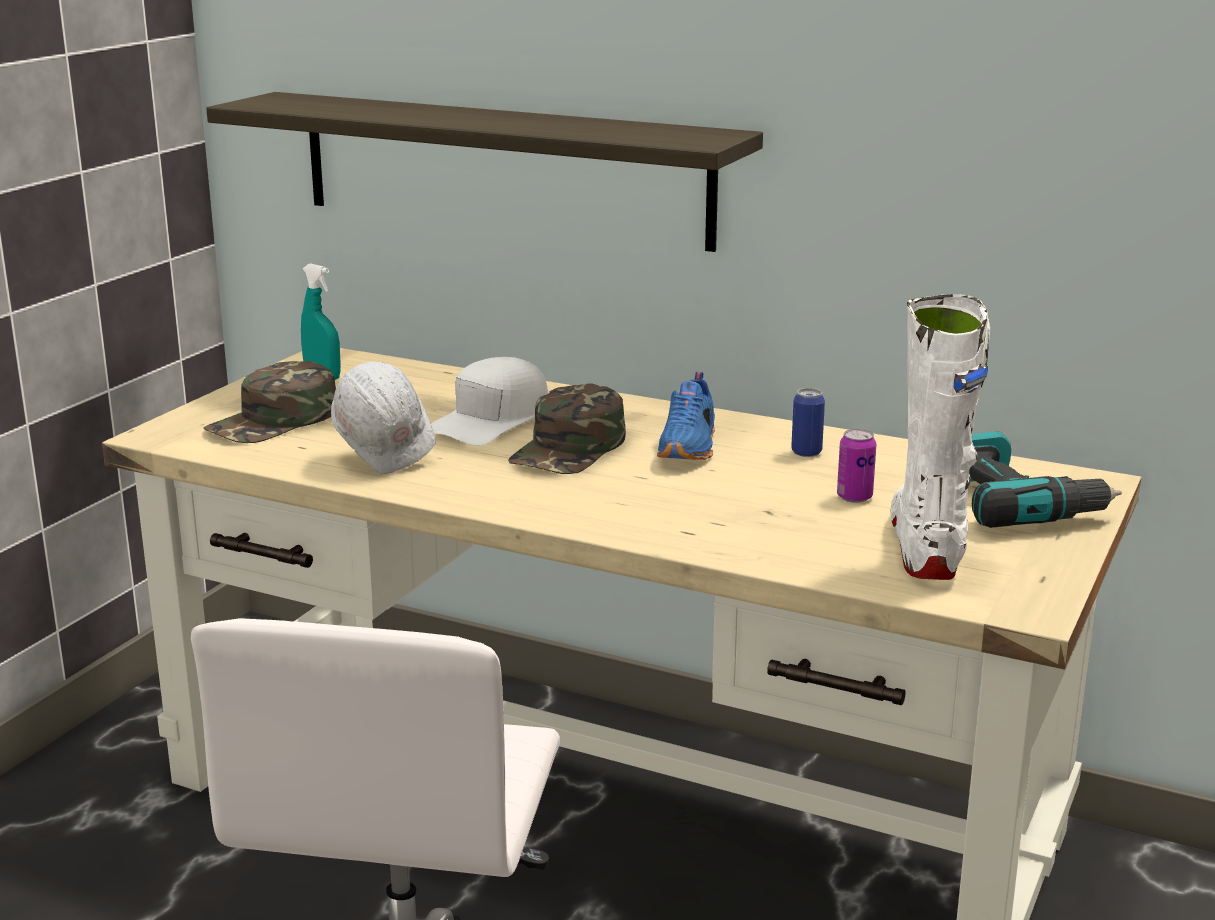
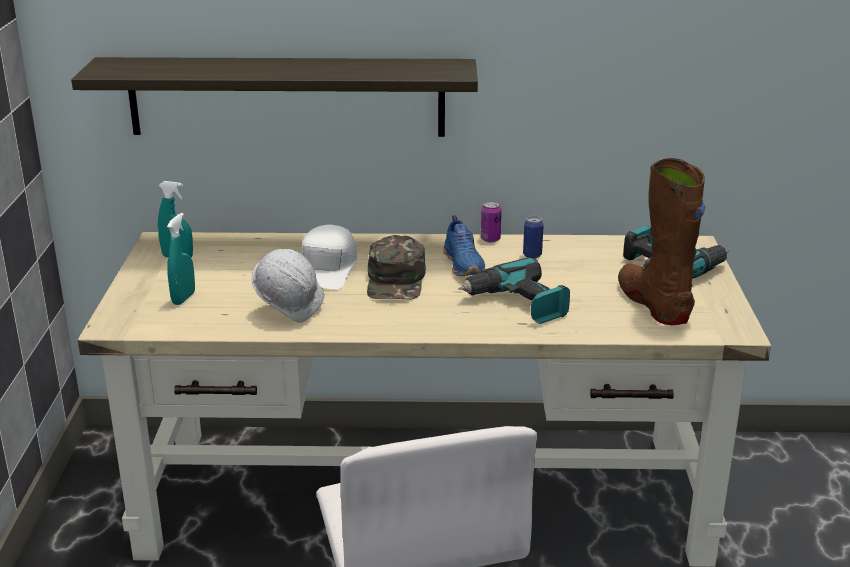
camera: 25 degrees left, 5 degrees up
(274, 421) = (183, 298): green cap -> turquoise spray bottle
(709, 508) = (517, 304): none -> power drill
(854, 497) = (587, 280): can -> can (490, 239)
(926, 547) = (653, 304): white boot -> brown boot

